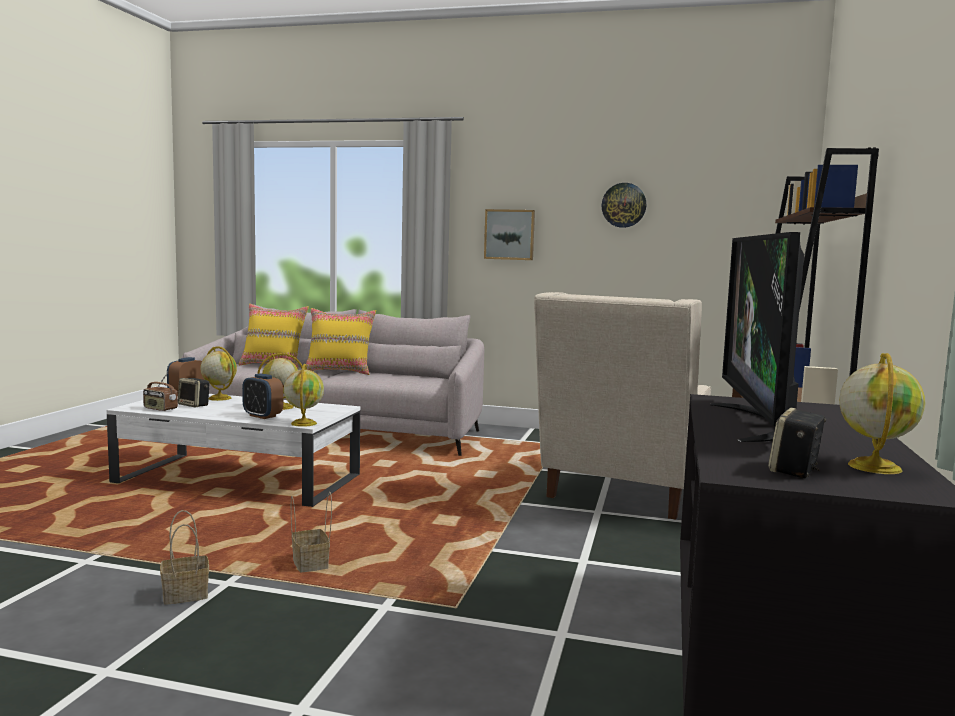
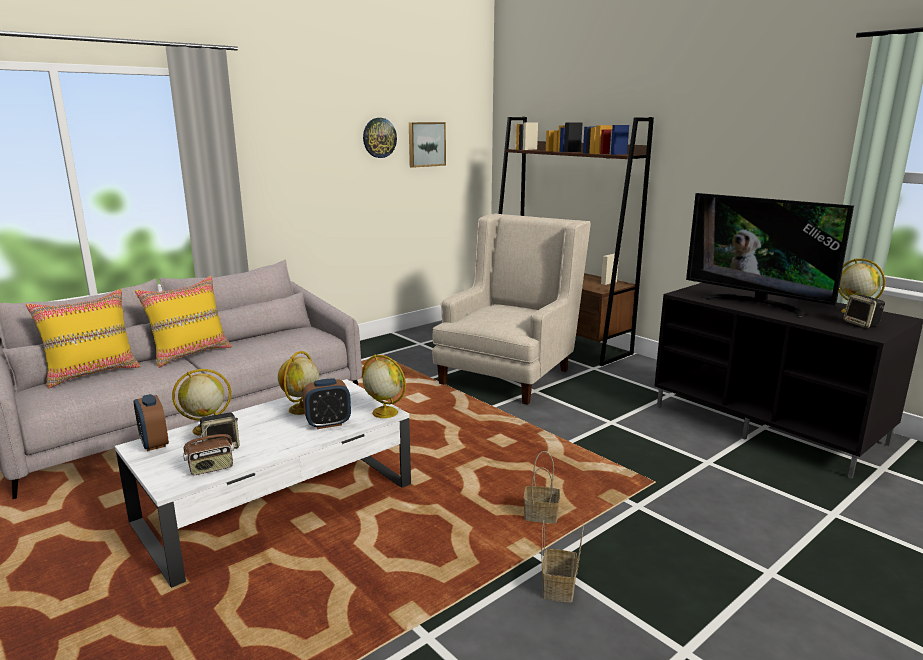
camera: 55 degrees left, 10 degrees up
(509, 234) = (288, 172): picture -> picture (426, 144)
(622, 493) = (510, 373): beige armchair -> beige armchair turned 120 degrees counterclockwise

